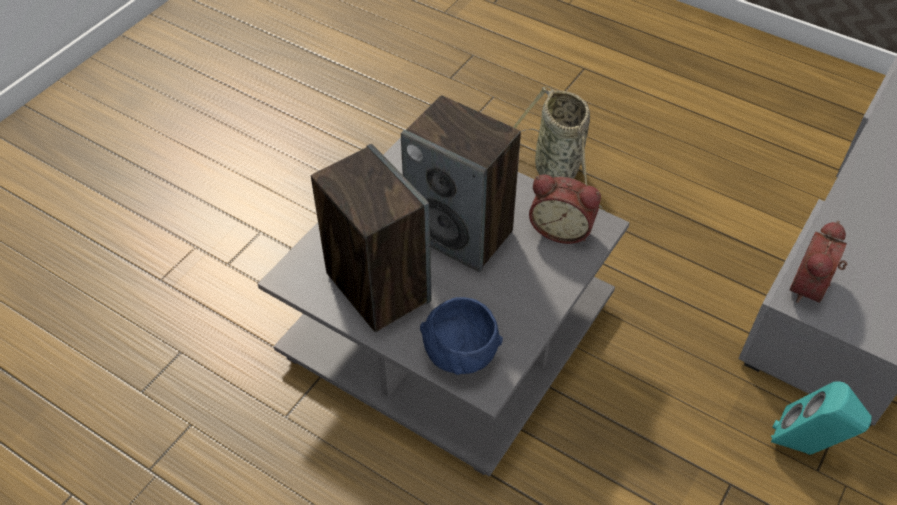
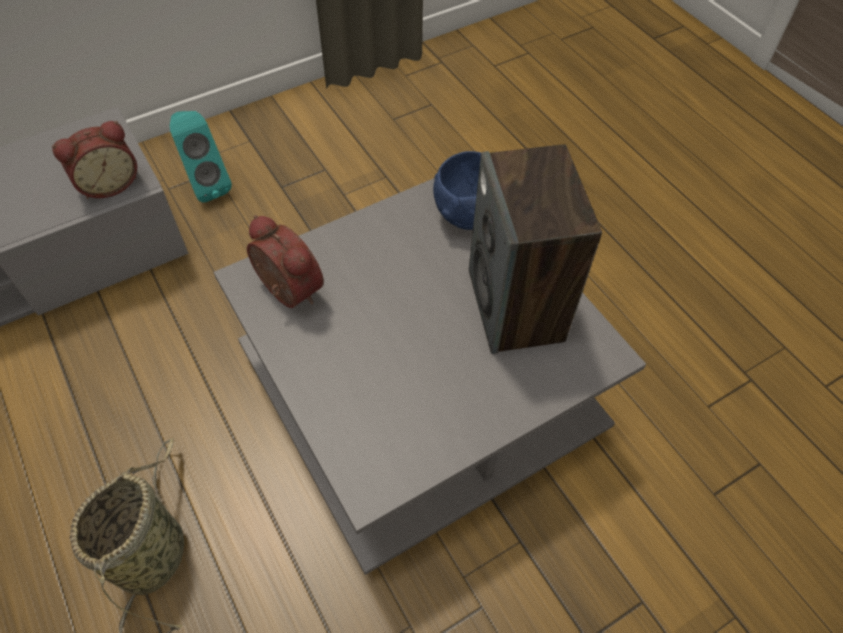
camera: 155 degrees left, 5 degrees up
(460, 233) = (395, 331): speaker -> none

